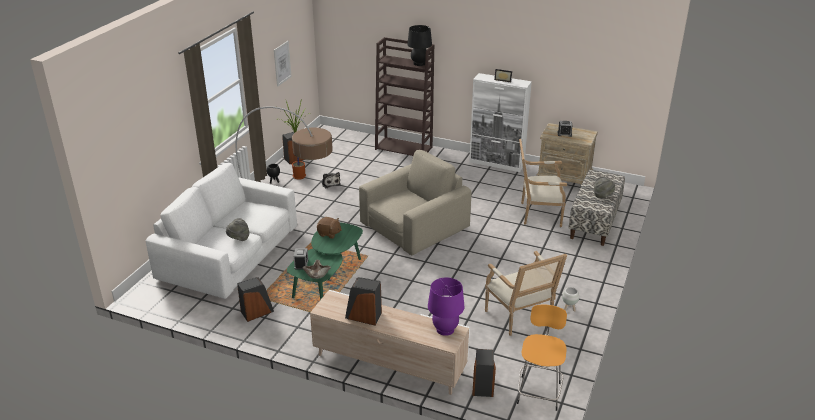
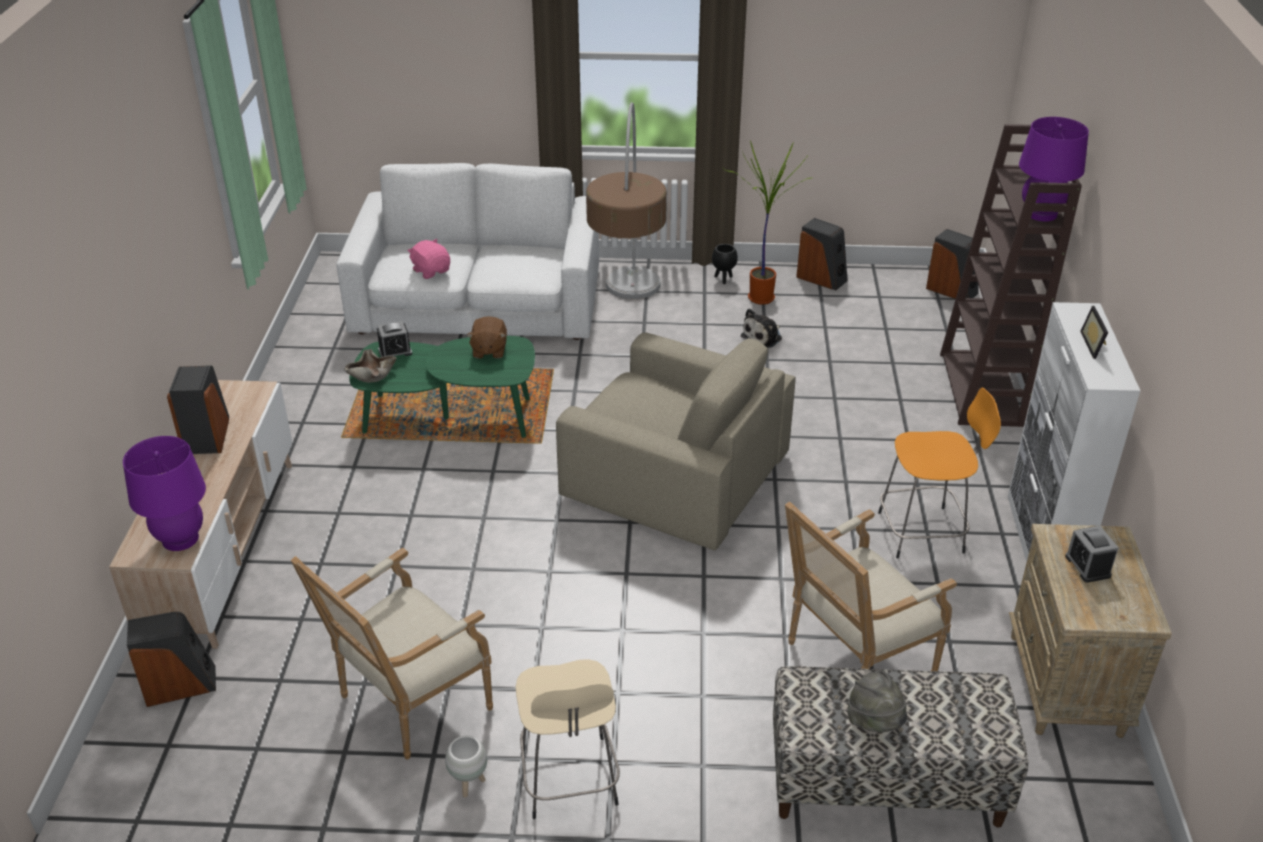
camera: 70 degrees right, 5 degrees up
(239, 239) = (431, 271): grey hat -> pink plush toy
(257, 312) = (330, 373): speaker -> speaker (952, 290)
(282, 63) = (867, 83): picture -> none
(419, 63) = (1041, 214): black table lamp -> purple table lamp
(538, 214) = (852, 660): armchair -> armchair turned 105 degrees counterclockwise
(539, 391) = (168, 776): orange stool -> orange stool (924, 532)
(574, 285) = (569, 781): none -> beige stool

